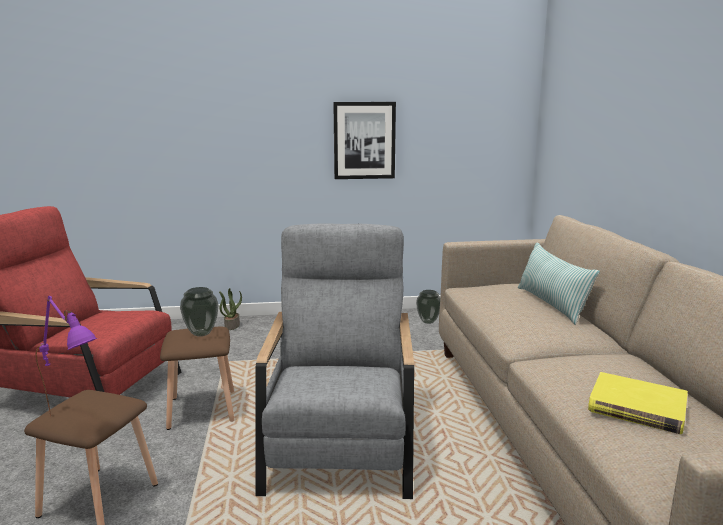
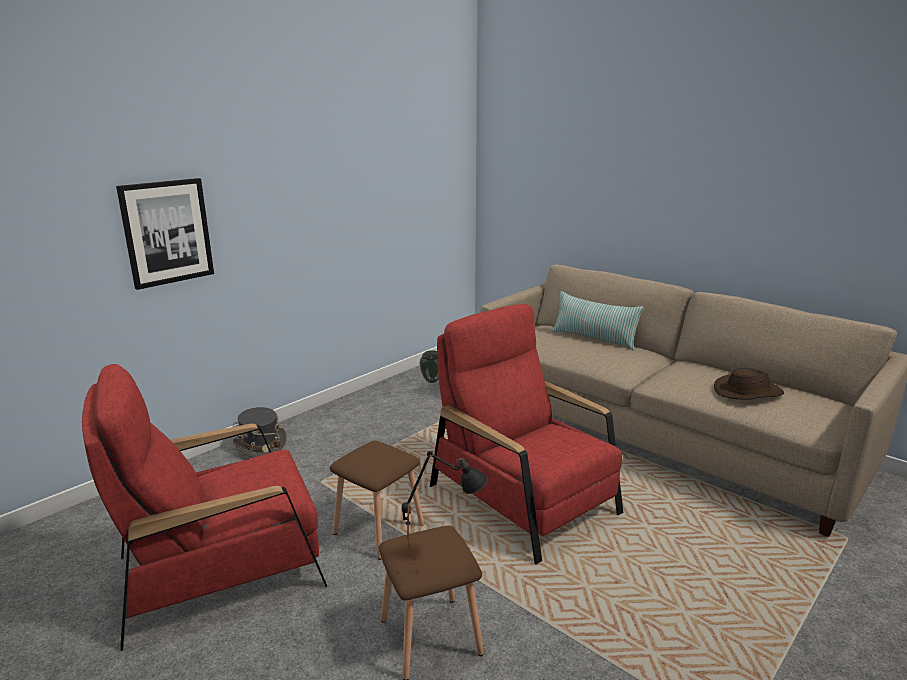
camera: 40 degrees left, 5 degrees up
(76, 419) = (445, 562): purple table lamp -> black table lamp
(201, 333) = (377, 453): vase -> none
(232, 326) = (260, 446): potted plant -> grey hat
(341, 441) = (524, 500): grey armchair -> red armchair
(364, 140) = (353, 214): picture -> picture (167, 232)
(637, 407) = (747, 392): yellow book -> brown hat

